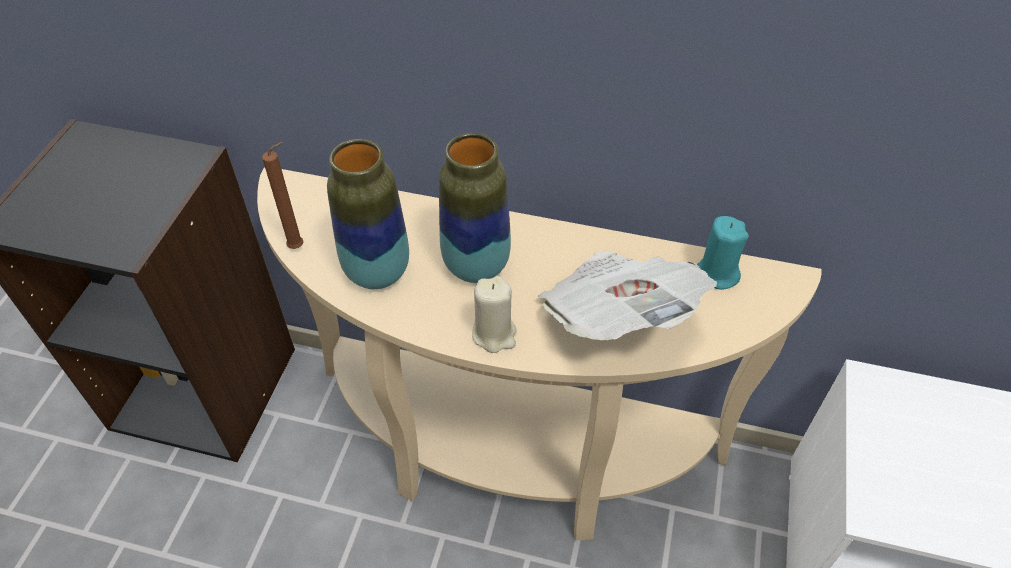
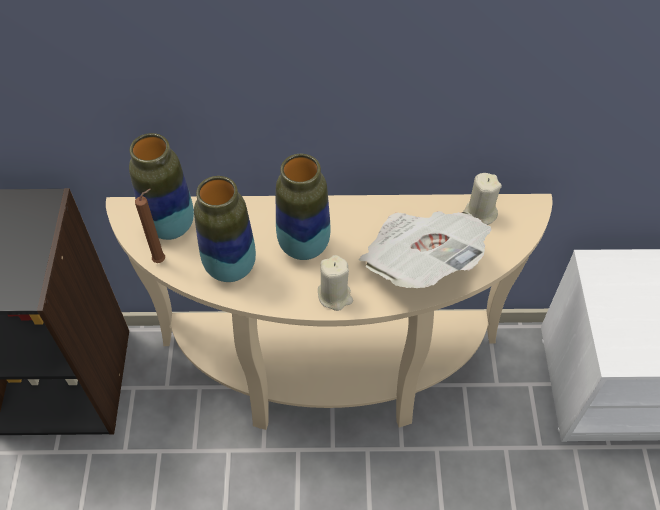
camera: 15 degrees left, 5 degrees up
(325, 211) = (170, 226): none -> vase
(715, 274) = (479, 214): turquoise candle -> beige candle

